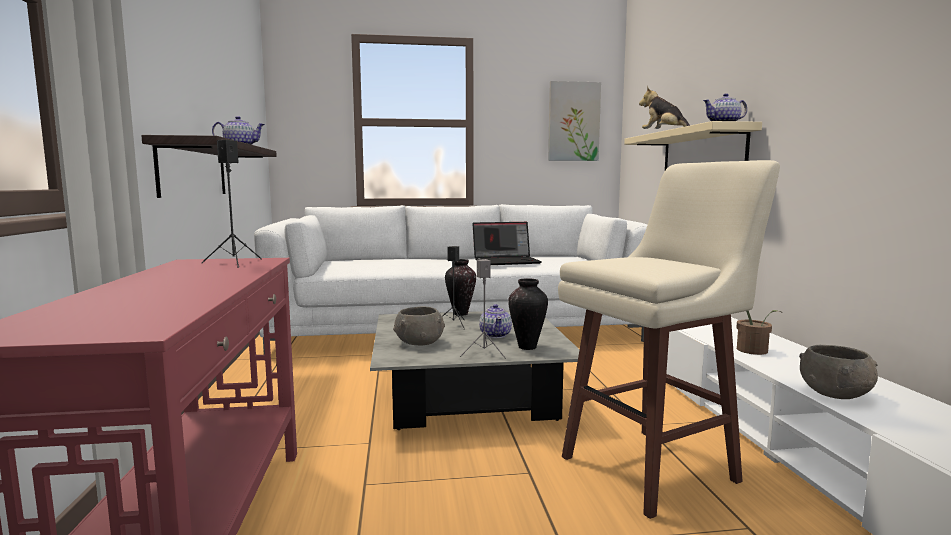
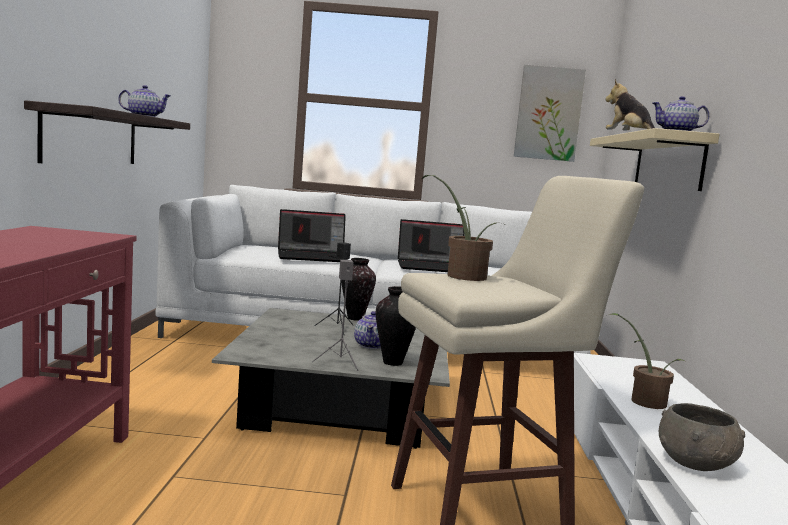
camera: 10 degrees right, 0 degrees up
(234, 263) = (74, 235): black speaker -> none
(400, 264) = (313, 257): none -> laptop
(419, 342) = (284, 342): grey bowl -> none
(618, 259) = (461, 275): none -> potted plant

